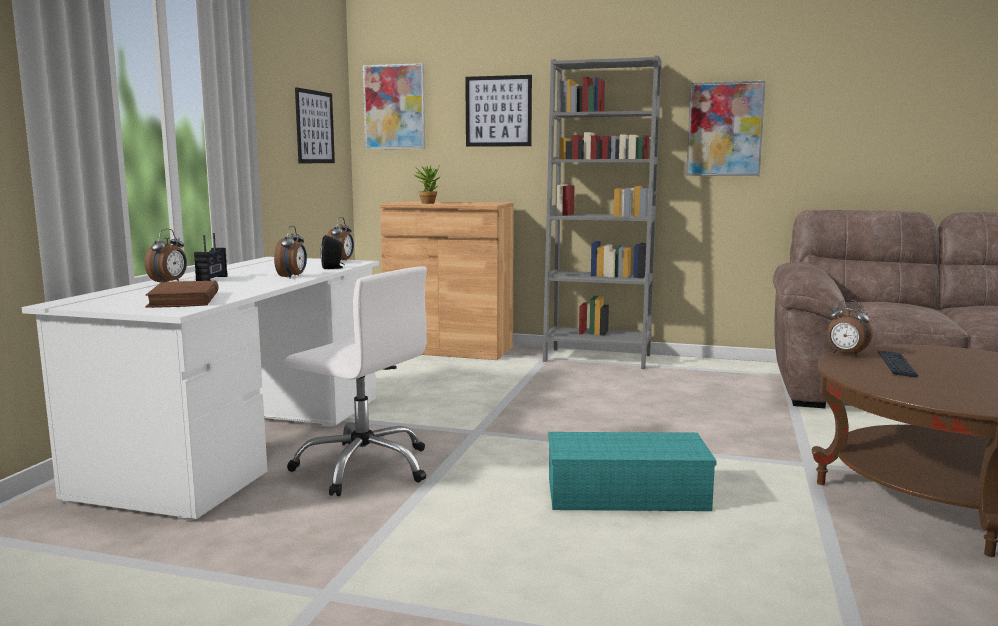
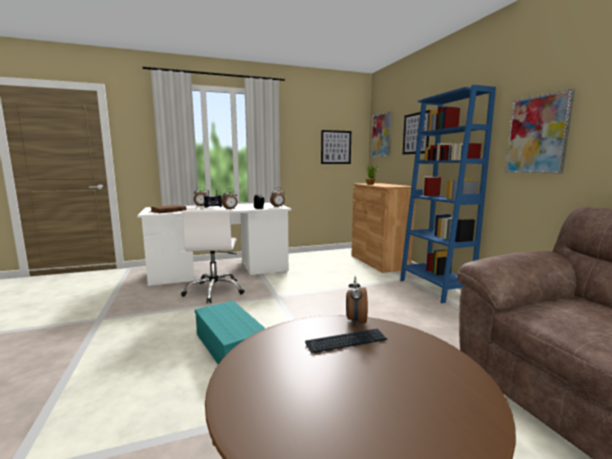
camera: 55 degrees right, 0 degrees up
(597, 358) = (434, 288): grey bookcase -> blue bookcase

